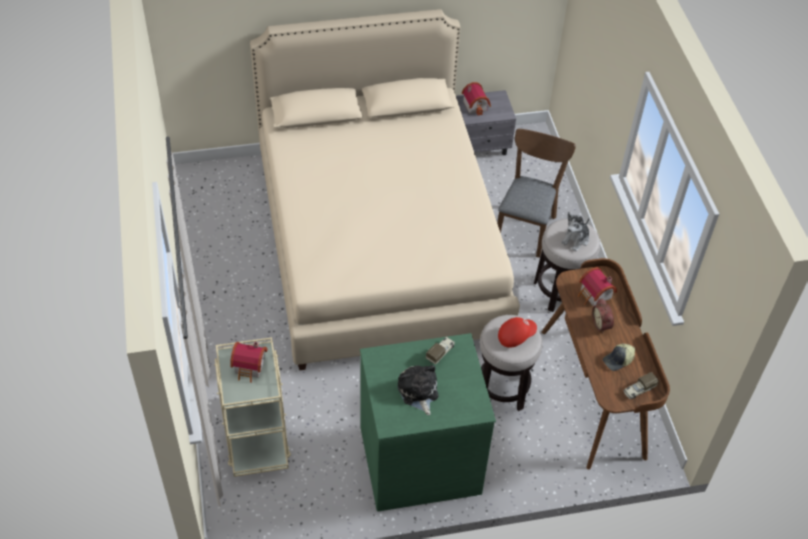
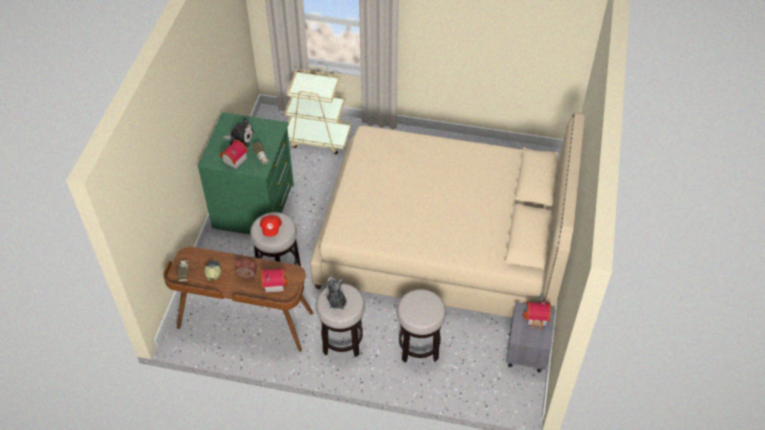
camera: 115 degrees right, 0 degrees up
(250, 367) = (317, 88): toy house -> toy house (233, 160)
(526, 226) = (419, 346): brown chair -> stool

